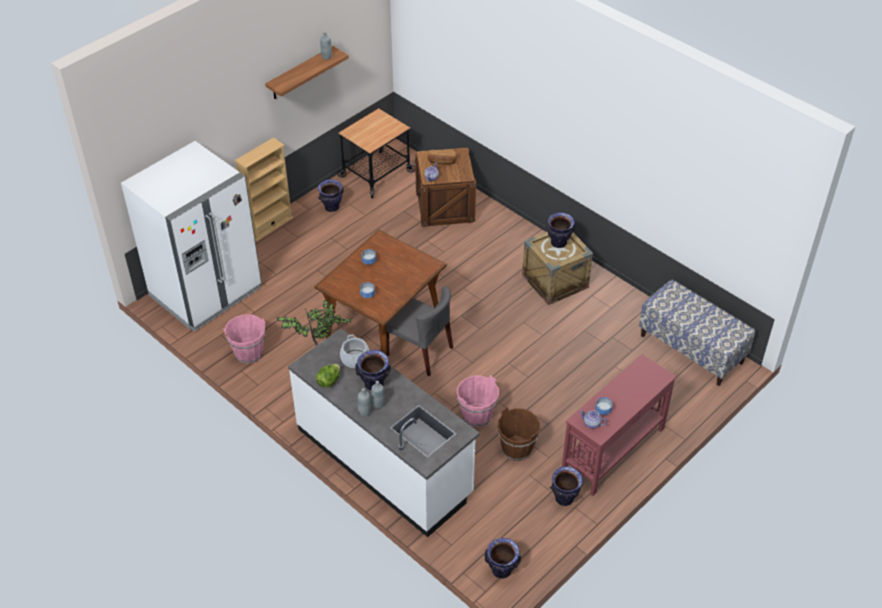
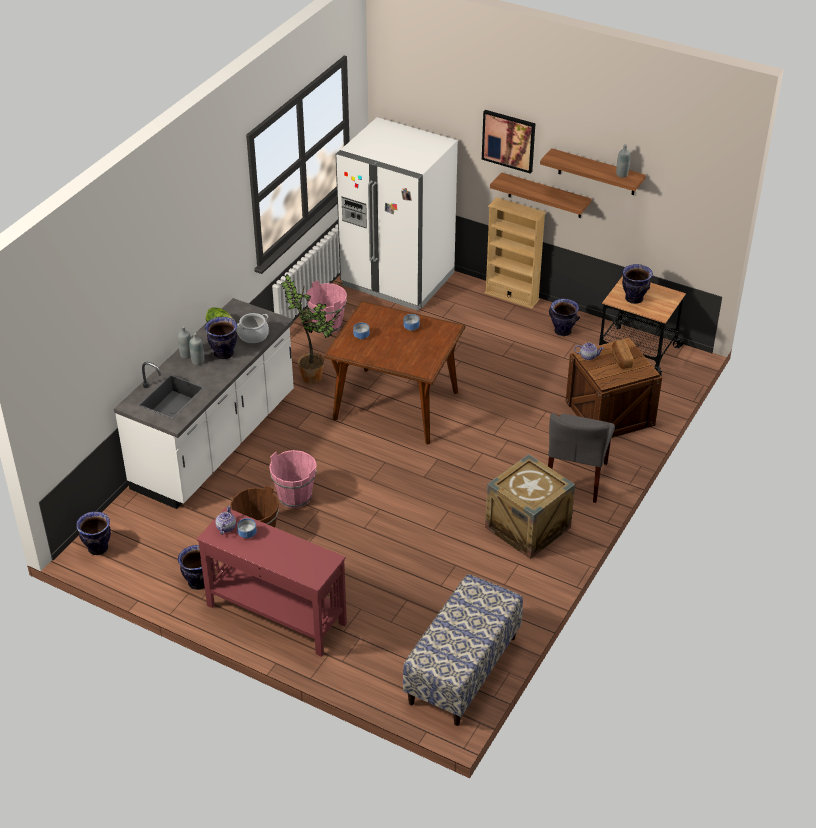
camera: 75 degrees right, 5 degrees down
(232, 105) = (508, 140): none -> picture
(268, 126) = (545, 196): none -> shelf
(420, 351) = (372, 438): grey chair -> grey chair (576, 478)
(559, 243) = (539, 484): vase -> vase (633, 299)

